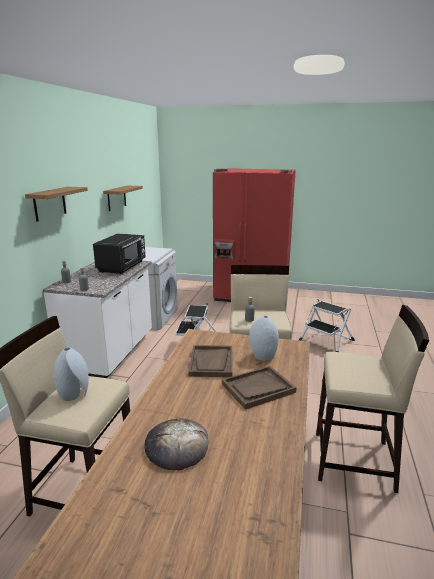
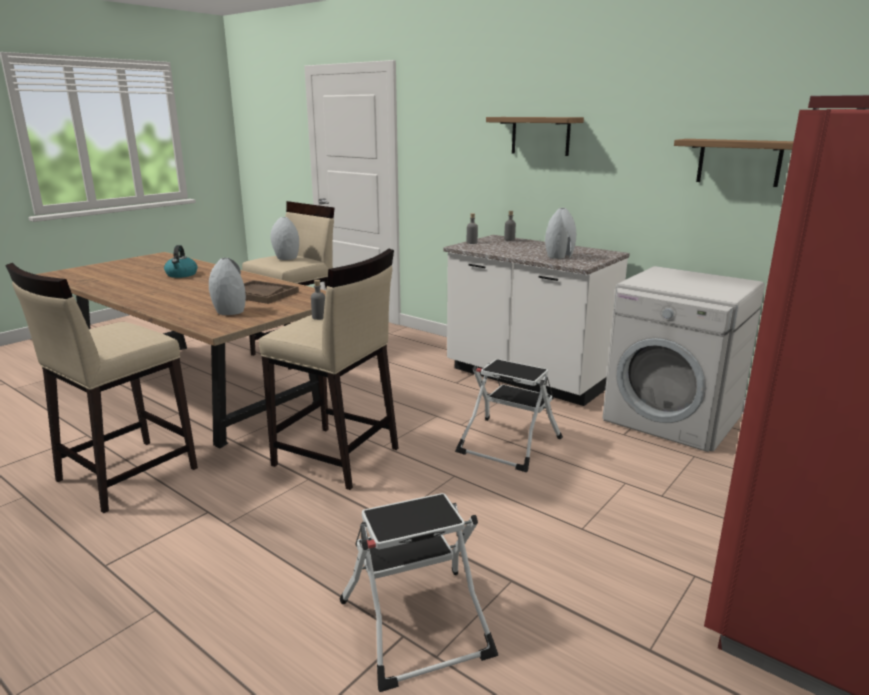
camera: 115 degrees right, 0 degrees up
(122, 267) = (560, 257): black microwave -> grey vase
(177, 446) = (181, 275): bread -> kettle
(258, 388) = (187, 300): brown tray -> none

